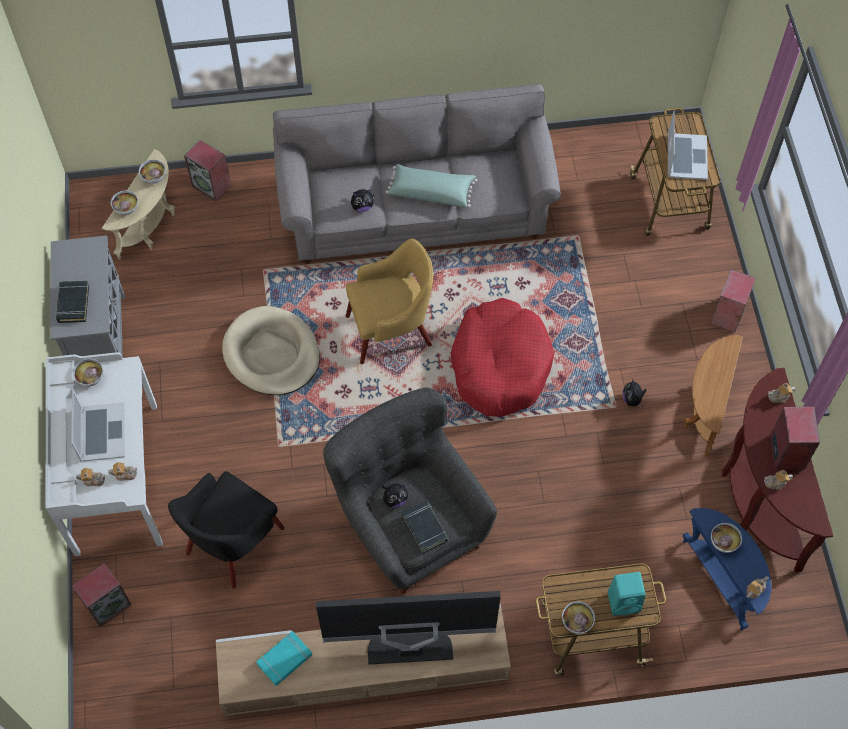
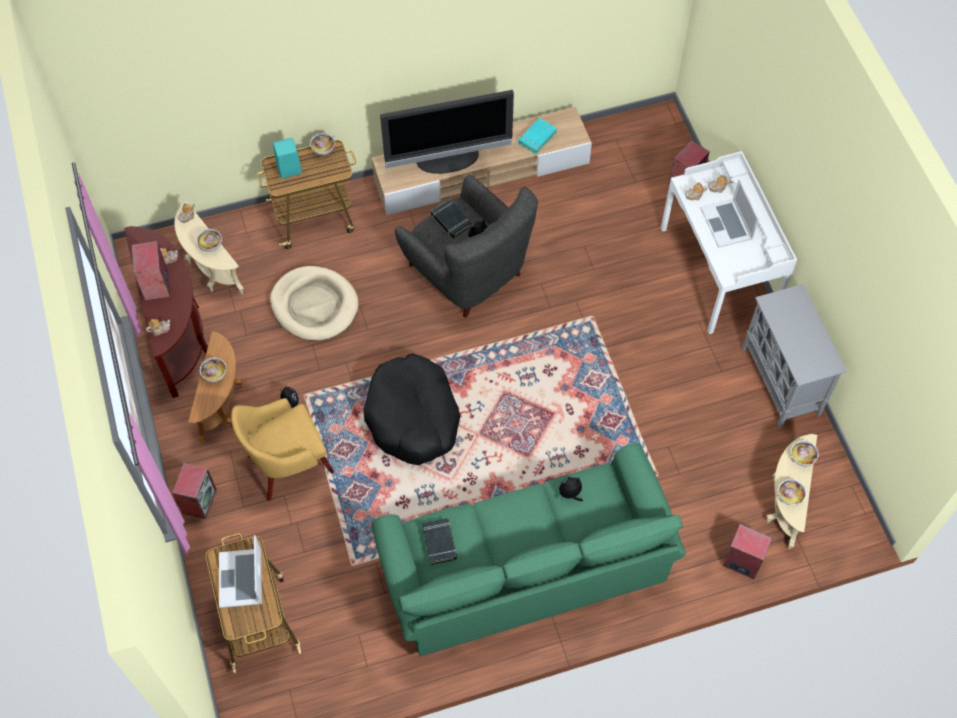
camera: 170 degrees right, 0 degrees up
(73, 303) = (798, 316): black book -> black book (439, 542)
(90, 378) = (754, 263): bowl -> bowl (215, 375)
(232, 543) = (606, 238): black armchair -> none
(271, 354) = (623, 394): beige dog bed -> beige dog bed (314, 305)
(391, 330) = (519, 434): yellow armchair -> yellow armchair (287, 464)
(415, 210) = (524, 568): grey sofa -> green sofa
(431, 191) = (505, 525): green pillow -> none
(500, 365) = (413, 417): red dog bed -> black dog bed
(723, 579) = (210, 270): blue side table -> beige side table

